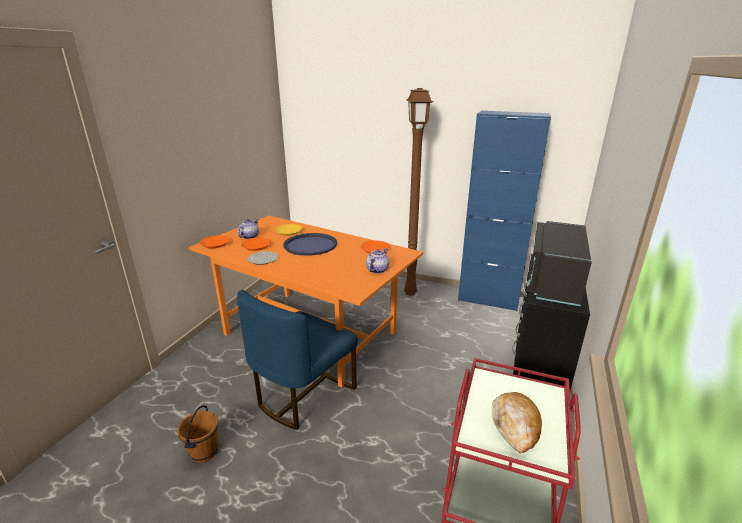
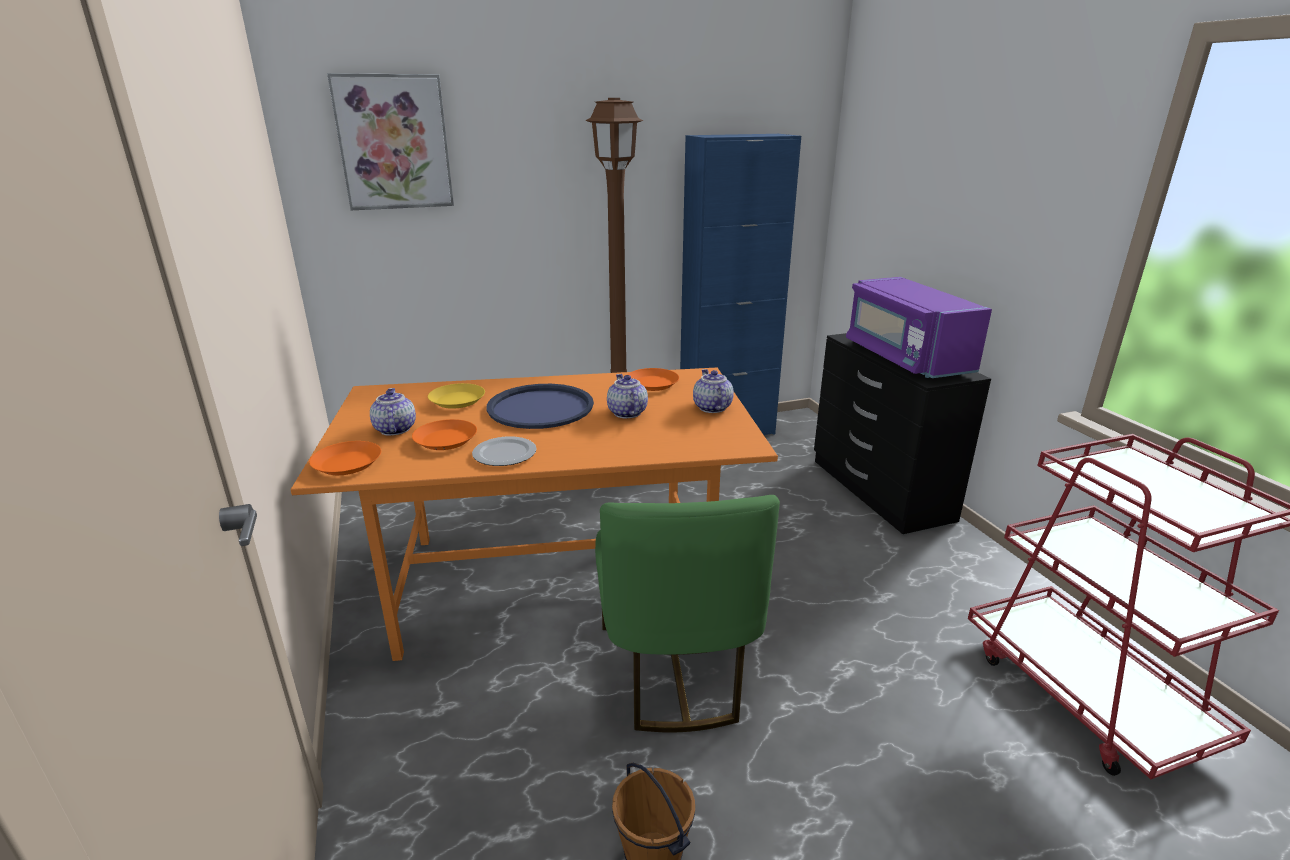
camera: 40 degrees left, 0 degrees up
(303, 394) = (675, 670): blue chair -> green chair
(327, 105) = (394, 143): none -> picture
(337, 259) = (626, 413): none -> teapot
(515, 426) = (1175, 498): bread -> none
(553, 282) = (905, 358): black microwave -> purple microwave

